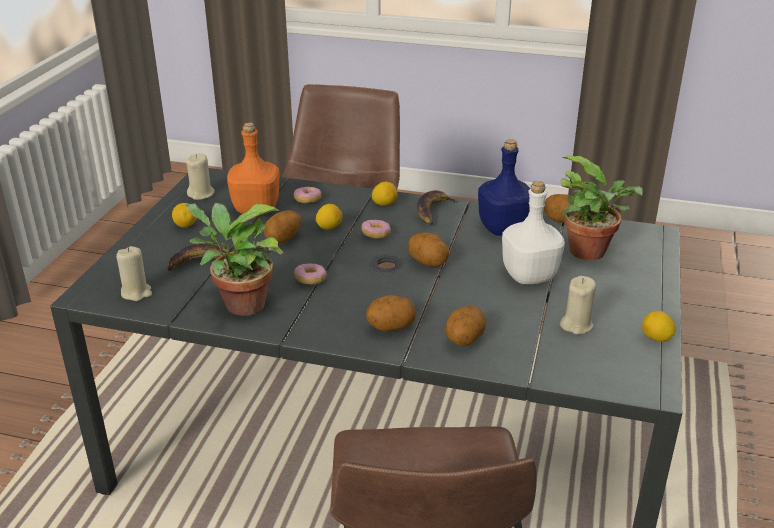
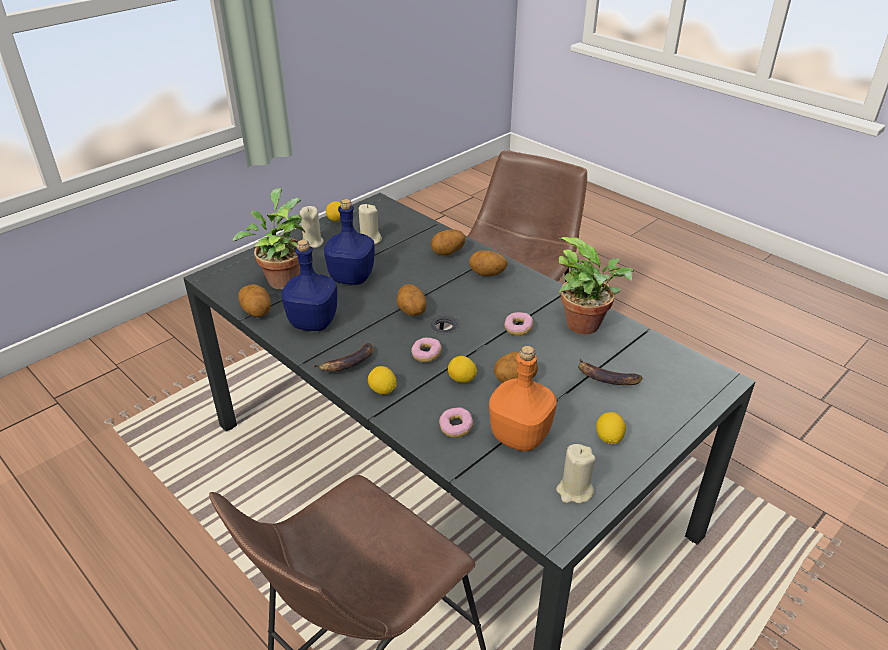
camera: 150 degrees left, 5 degrees up
(136, 292) = (674, 366): beige candle -> beige candle (312, 242)
(528, 275) = (351, 278): white bottle -> blue bottle

